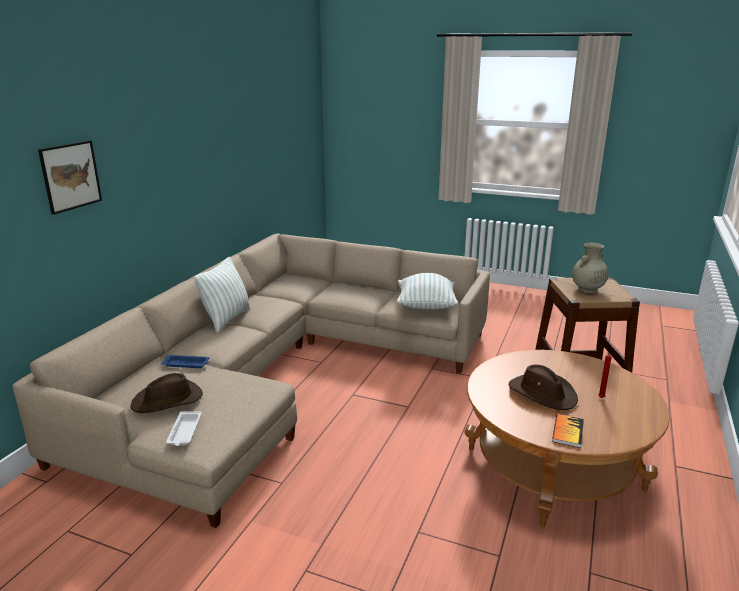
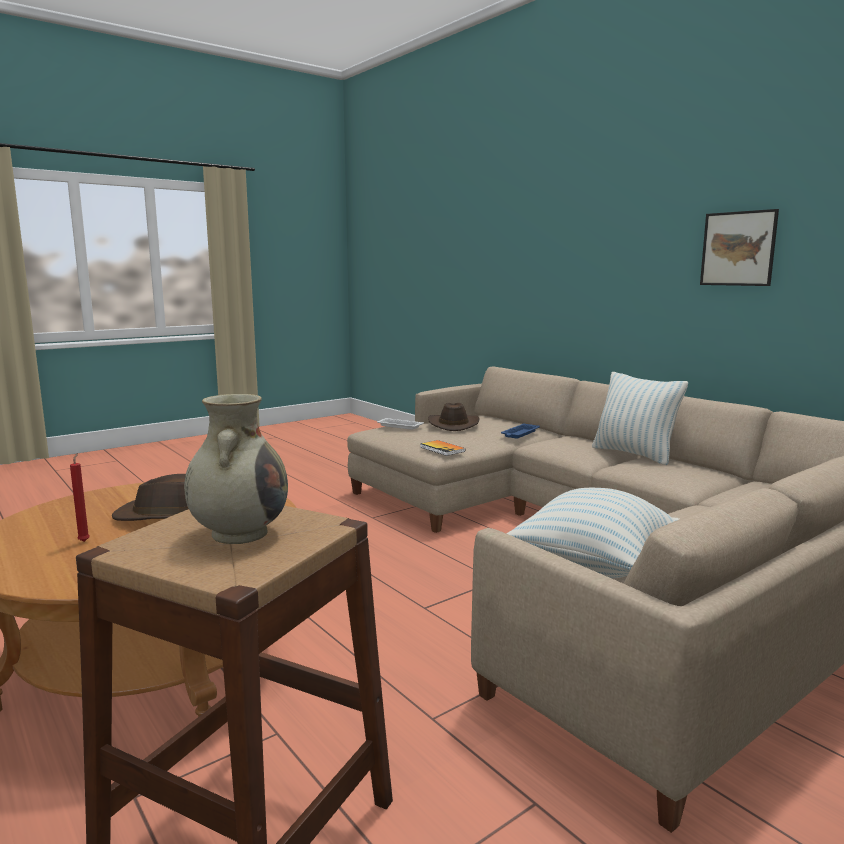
camera: 120 degrees right, 10 degrees down
(70, 176) = (583, 234): picture -> picture (738, 248)
(567, 431) = (100, 501): book -> book (442, 449)

